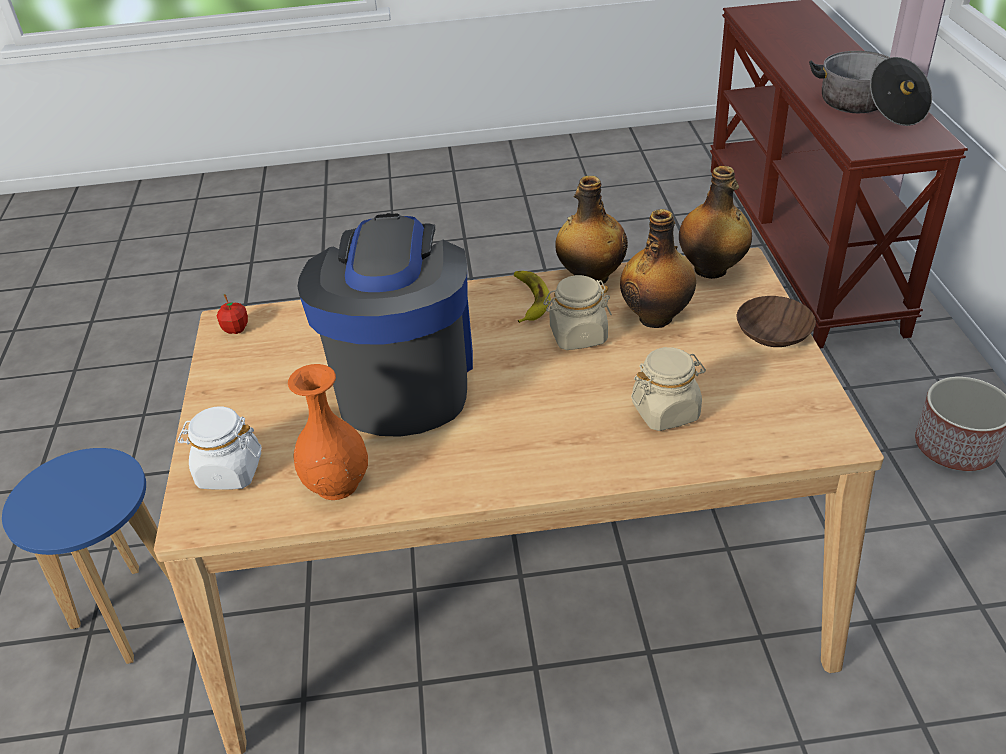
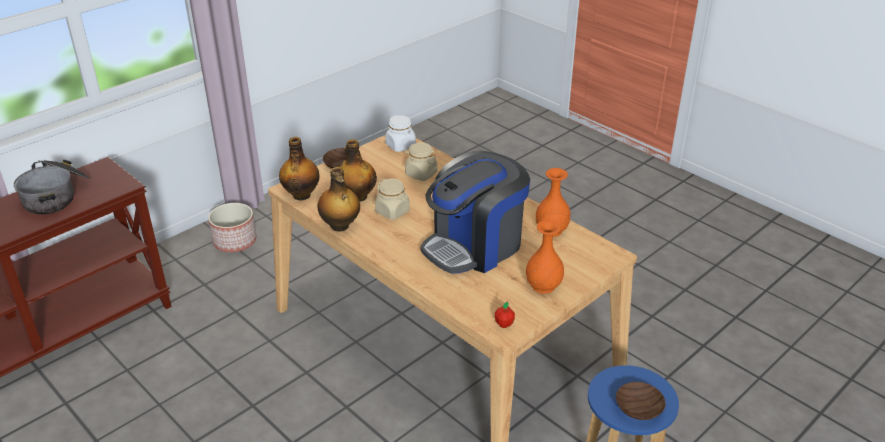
camera: 130 degrees left, 5 degrees down
(57, 487) = (637, 408): none -> brown bowl
(229, 471) = (582, 262): white jar -> white jar (401, 146)
(243, 399) = (543, 286): none -> orange vase
(529, 300) = (377, 237): banana -> none

